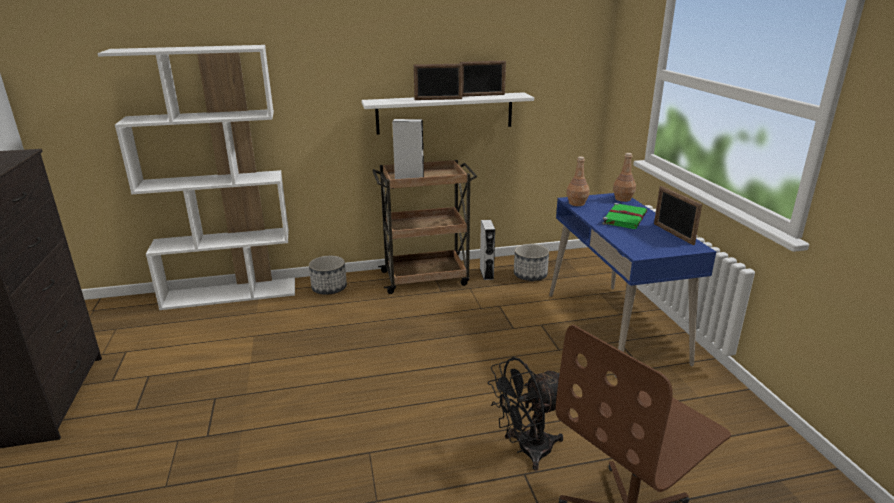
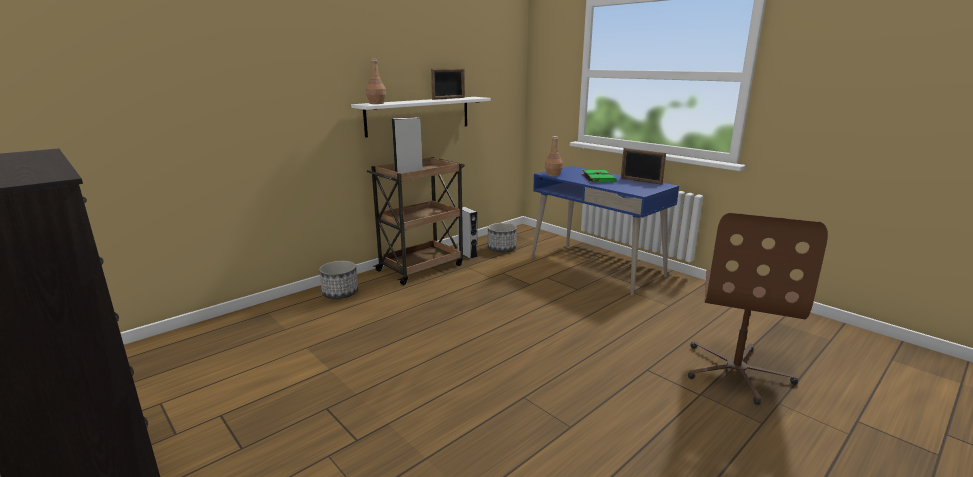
camera: 30 degrees left, 5 degrees down
(231, 293) = (236, 321): white bookcase -> none
(438, 99) = (420, 101): picture frame -> none
(526, 450) = (631, 355): black fan -> none
(622, 199) = (577, 169): brown bottle -> brown bottle (376, 103)

